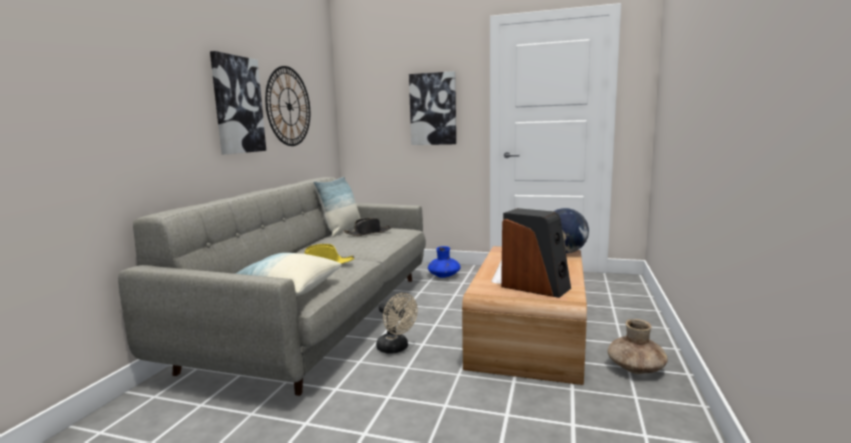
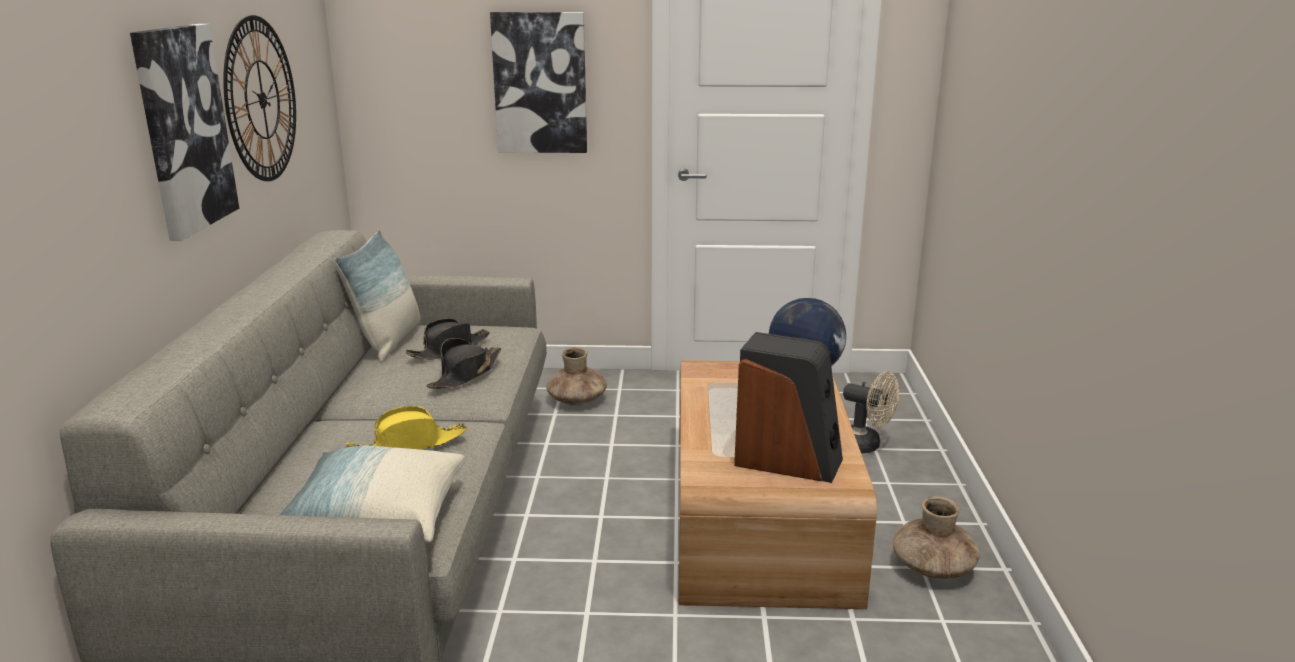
camera: 15 degrees left, 10 degrees up
(370, 242) = (465, 374): none -> black hat
(396, 348) = (552, 575): beige fan -> beige fan (865, 446)
(444, 276) = (577, 400): blue vase -> brown vase

